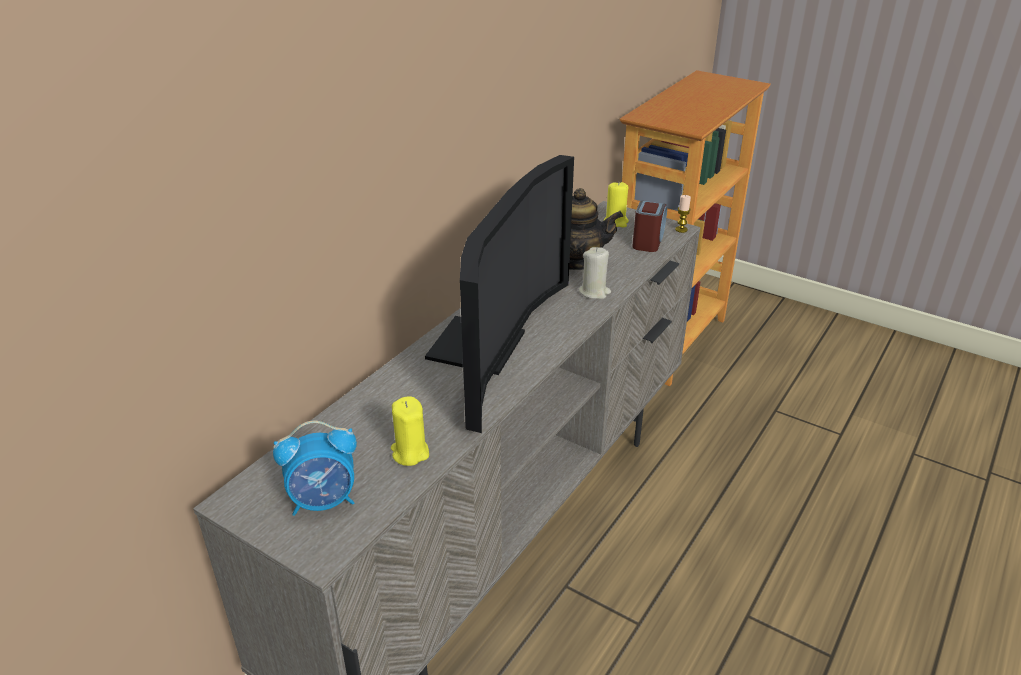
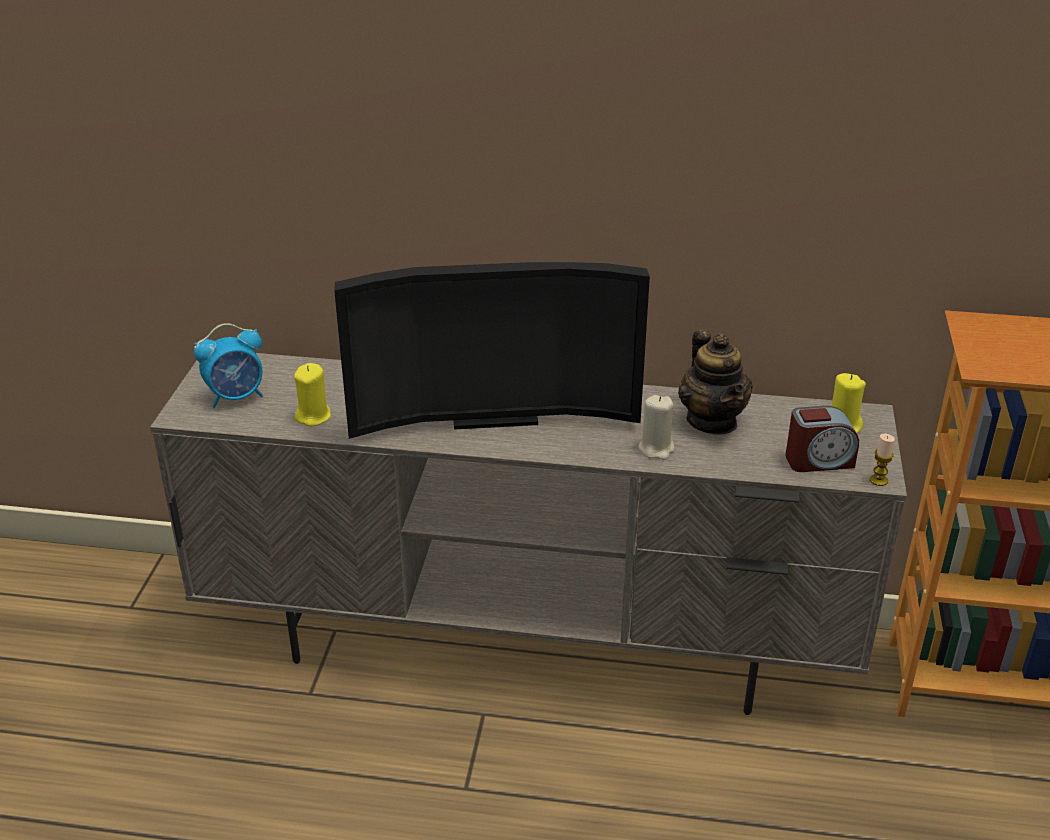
camera: 65 degrees right, 0 degrees up
(324, 501) = (236, 397): alarm clock -> alarm clock turned 75 degrees counterclockwise

